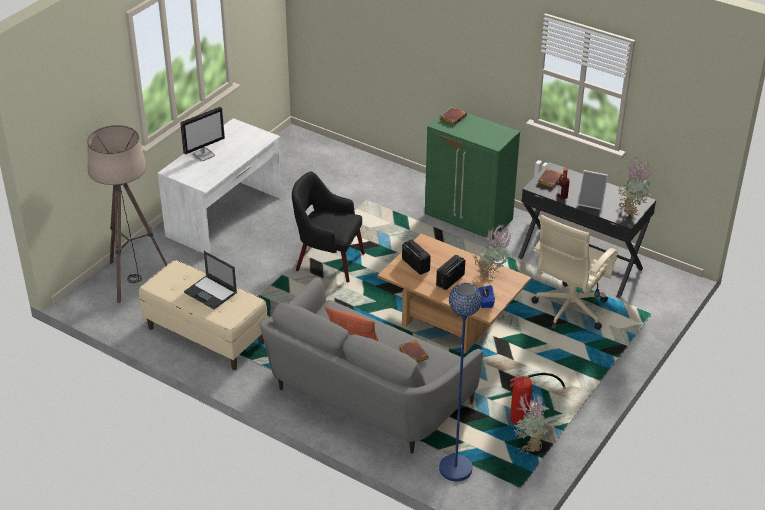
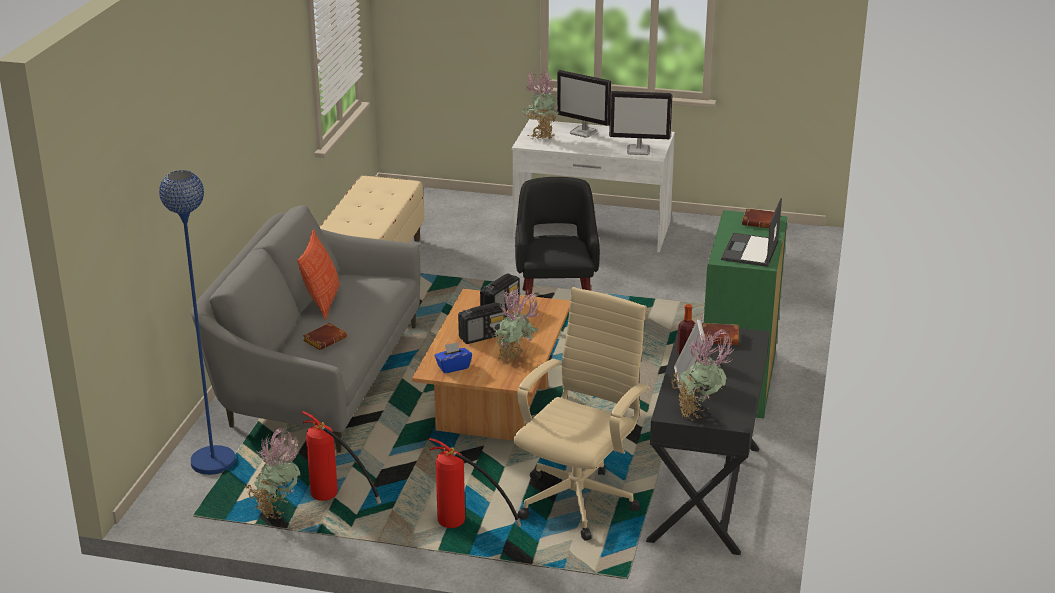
camera: 70 degrees right, 10 degrees down
(133, 279) = (443, 208): floor lamp -> none
(195, 175) = (540, 136): none -> potted plant
(211, 293) = (374, 209): laptop -> laptop (750, 251)
(254, 140) = (639, 150): none -> monitor
(450, 280) = (483, 336): radio -> radio turned 135 degrees clockwise
(568, 311) = (579, 500): beige office chair -> beige office chair turned 105 degrees clockwise
(579, 364) = (464, 527): none -> fire extinguisher

